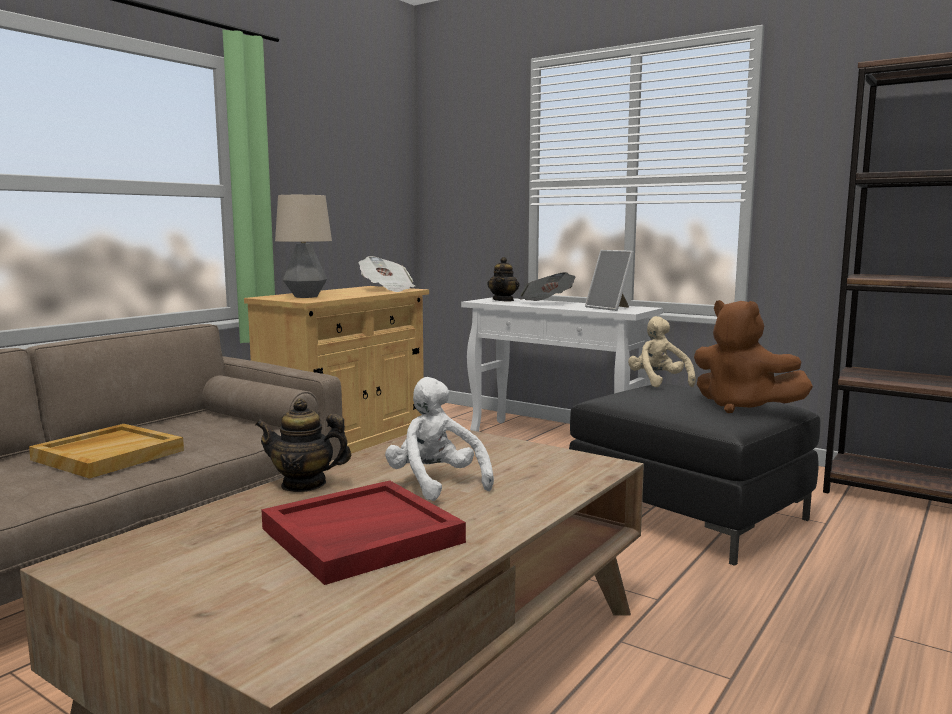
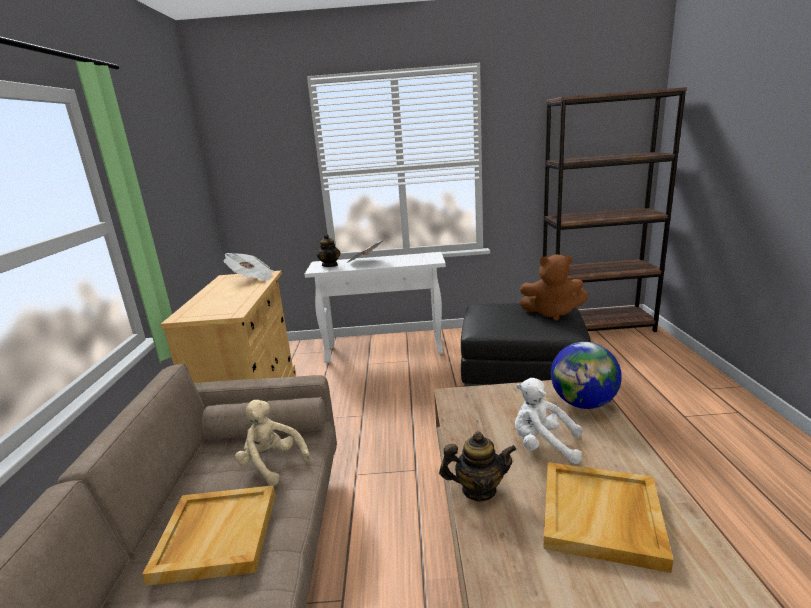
camera: 35 degrees left, 10 degrees up
(304, 484) = (478, 490): teapot -> teapot turned 150 degrees counterclockwise
(305, 296) = (215, 307): table lamp -> none
(361, 536) = (602, 517): red tray -> beige tray
(568, 475) = (583, 403): none -> globe
(610, 308) = (416, 259): picture frame -> none
(658, 382) = (478, 305): beige plush toy -> beige plush toy (272, 464)

